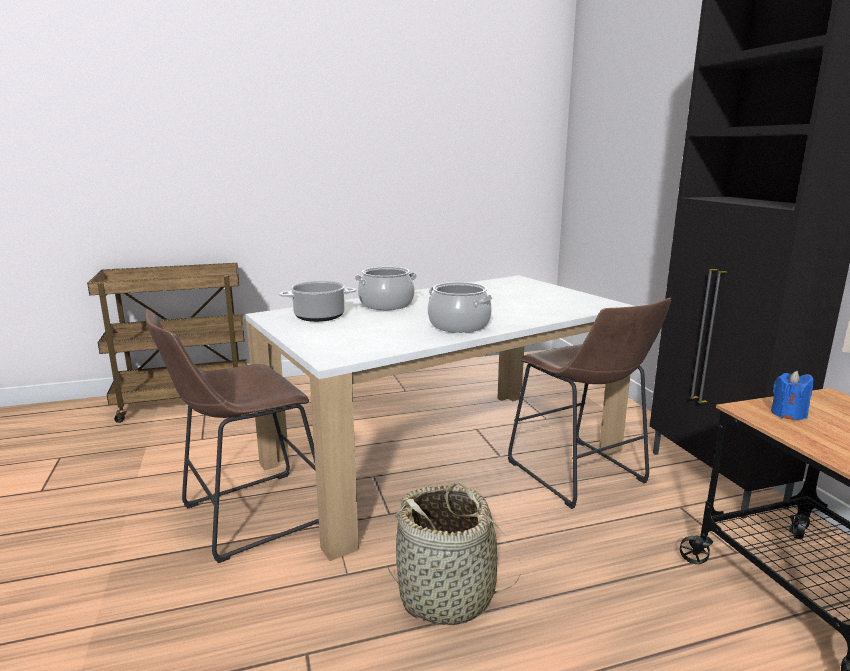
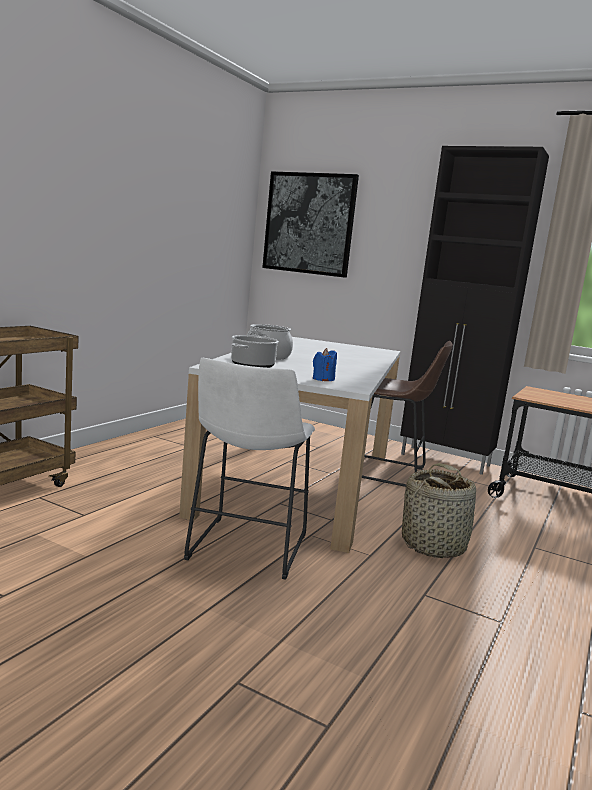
camera: 45 degrees left, 5 degrees down
(246, 516) = (245, 549): brown stool -> white stool
(458, 325) = (353, 365): cooking pot -> none
(608, 129) = (309, 223): none -> picture
(788, 414) = (540, 397): blue candle -> blue candle (323, 379)

